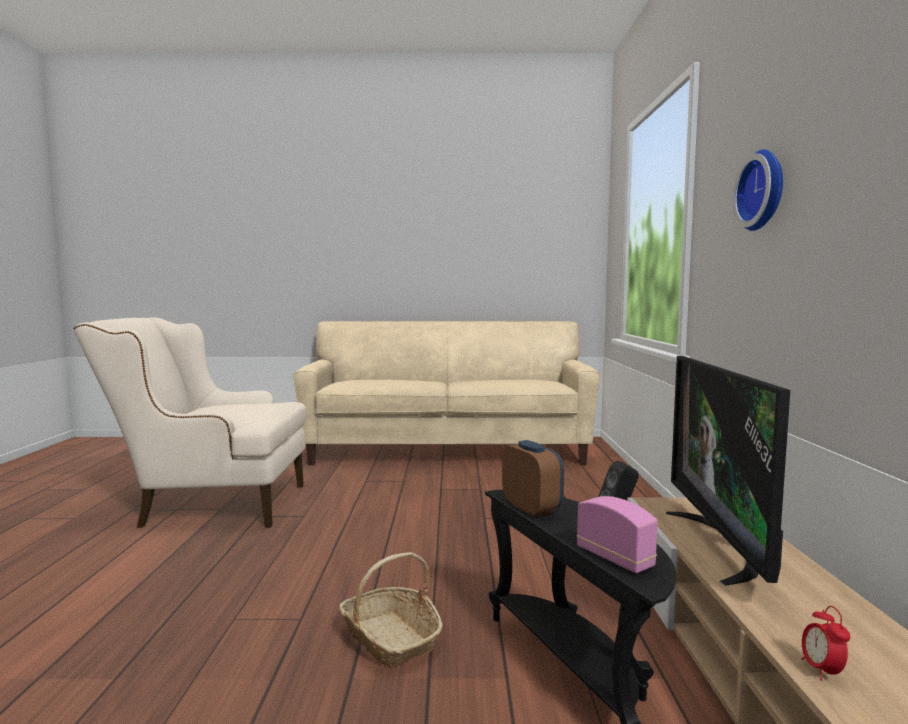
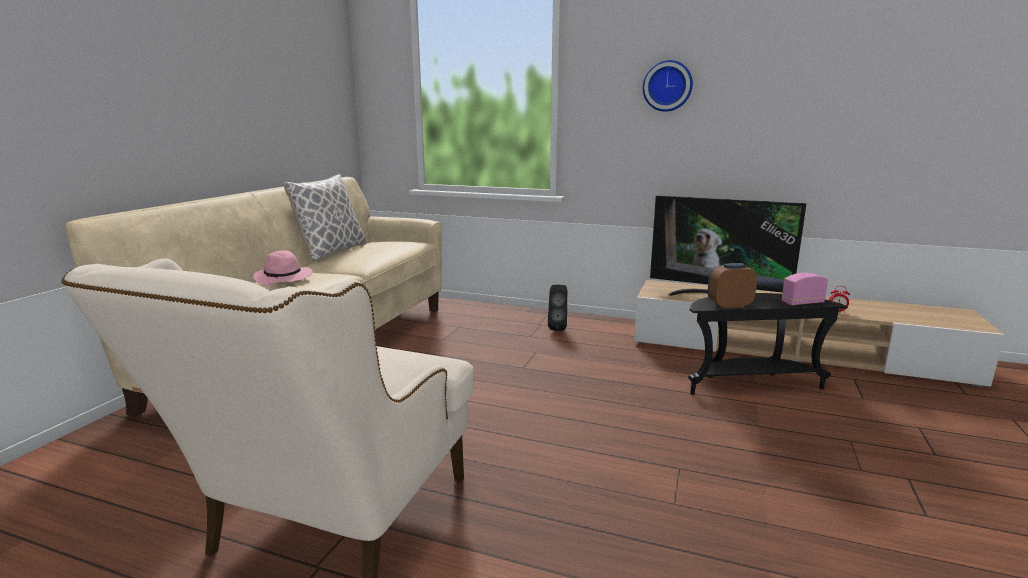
camera: 70 degrees left, 10 degrees up
(390, 639) = (713, 432): basket -> none
(400, 379) = (284, 278): none -> pink hat
(495, 378) = (331, 252): none -> pillow

